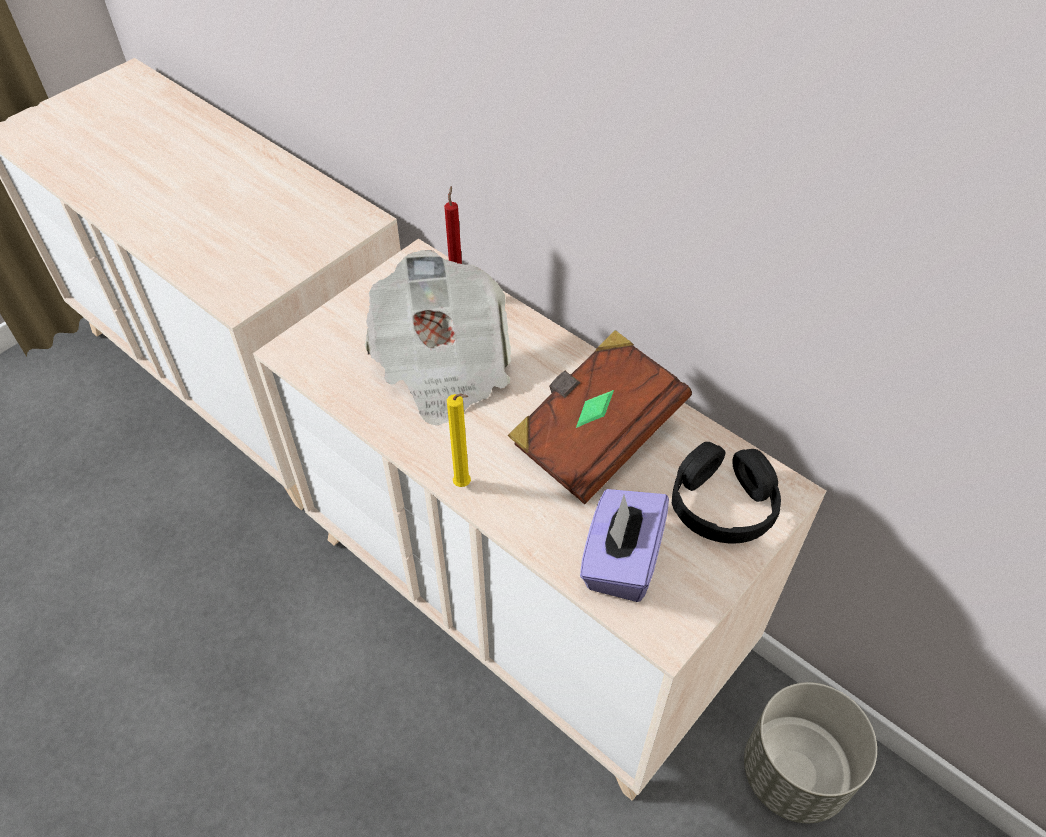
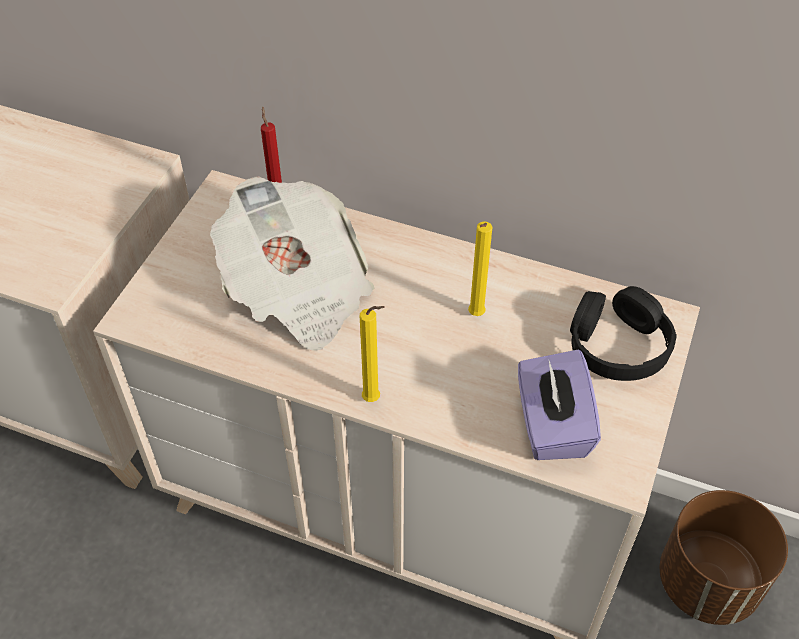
camera: 20 degrees left, 0 degrees up
(595, 435) = (475, 316): brown book -> yellow candle
(794, 773) = (708, 582): grey planter -> brown planter

